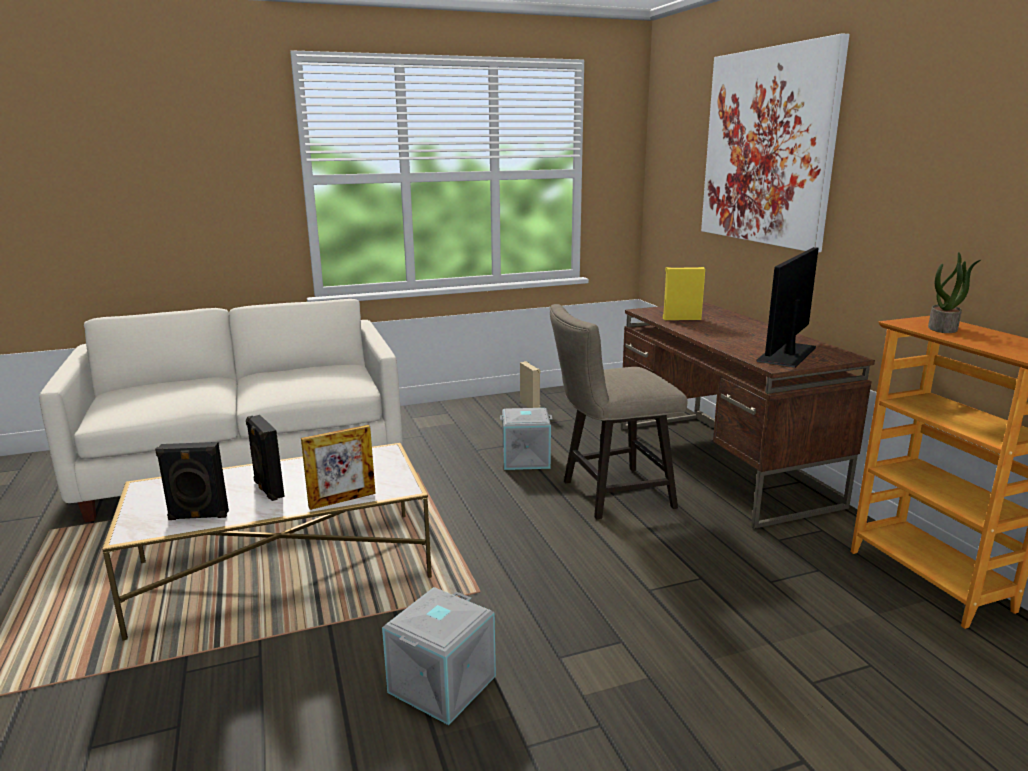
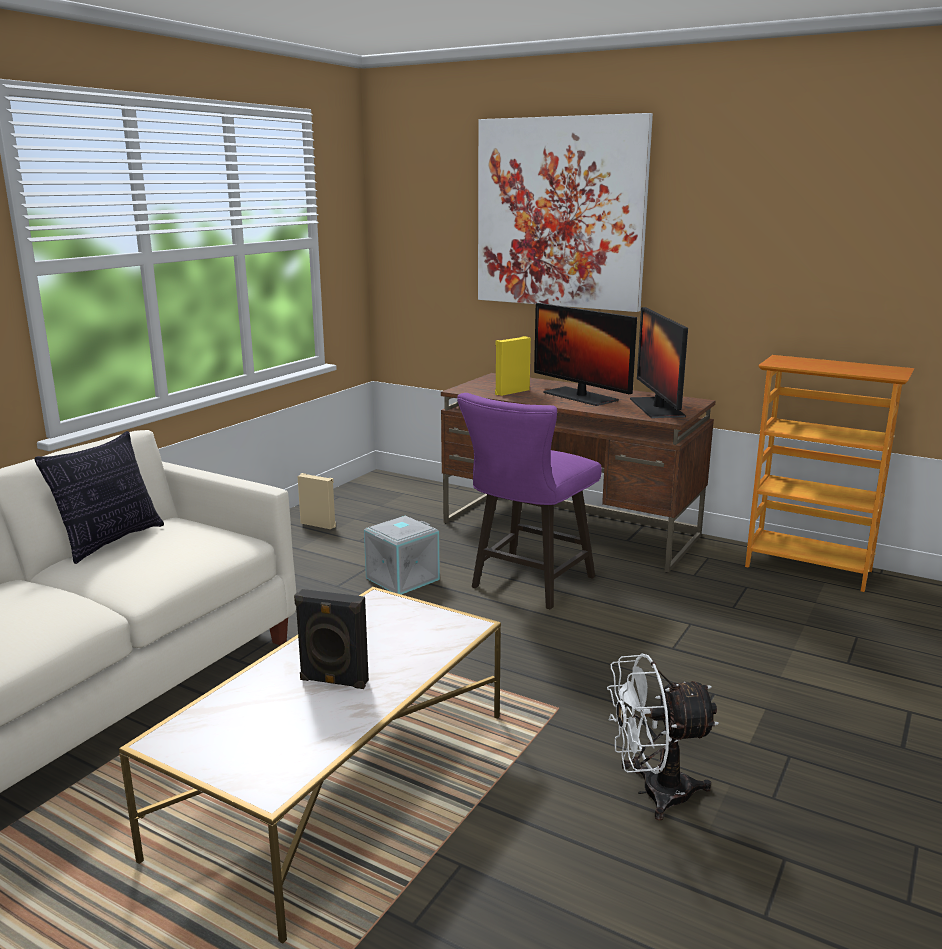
camera: 40 degrees left, 0 degrees up
(198, 516) = (315, 738): black speaker -> none
(295, 368) = (110, 541): none -> pillow
(342, 500) = (436, 658): picture frame -> none
(443, 685) = (653, 793): grey storage box -> white fan
(609, 495) = (527, 585): beige stool -> purple stool
(735, 332) = (580, 396): none -> monitor
(943, 328) = (805, 364): potted plant -> none

